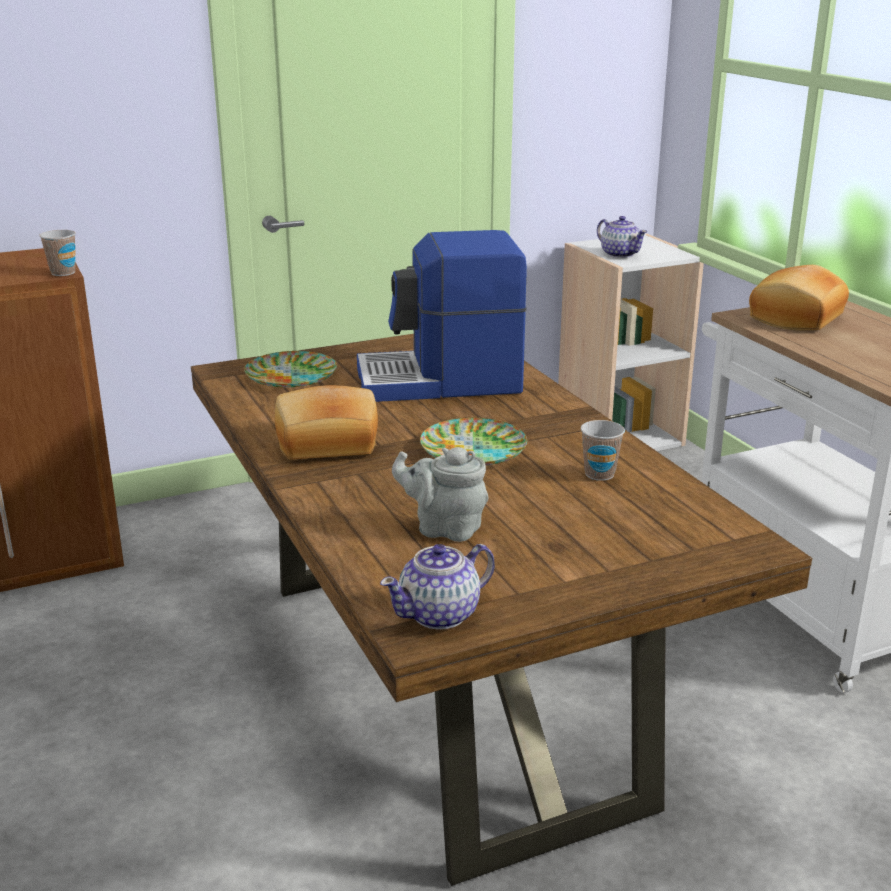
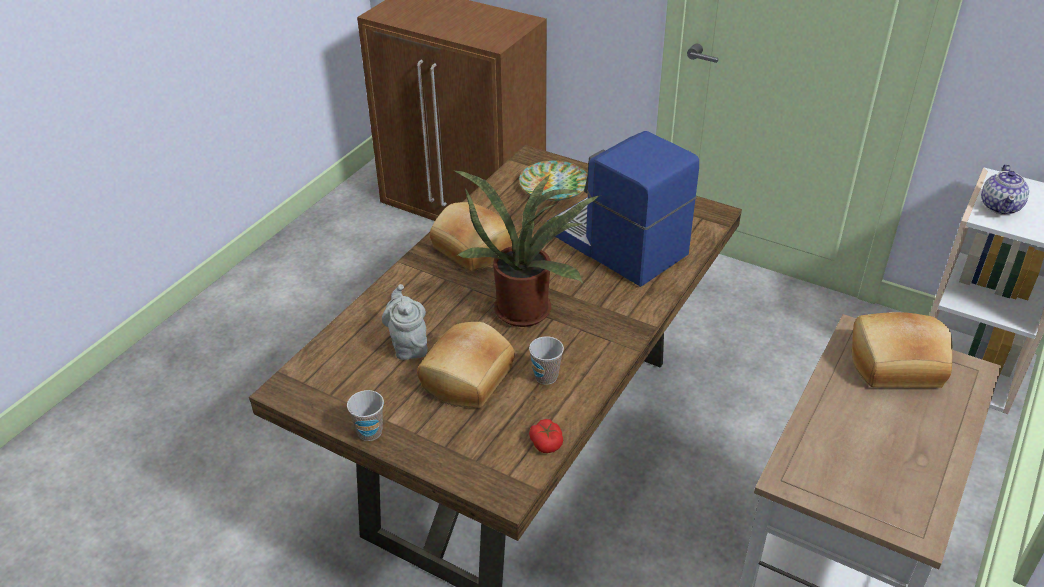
camera: 55 degrees right, 15 degrees up
(63, 273) = (497, 45): cup -> cup (370, 432)
(440, 614) = (311, 388): teapot -> none
(474, 449) = (526, 307): plate -> potted plant
(552, 513) = (469, 379): none -> bread
(703, 505) = (546, 443): none -> tomato

